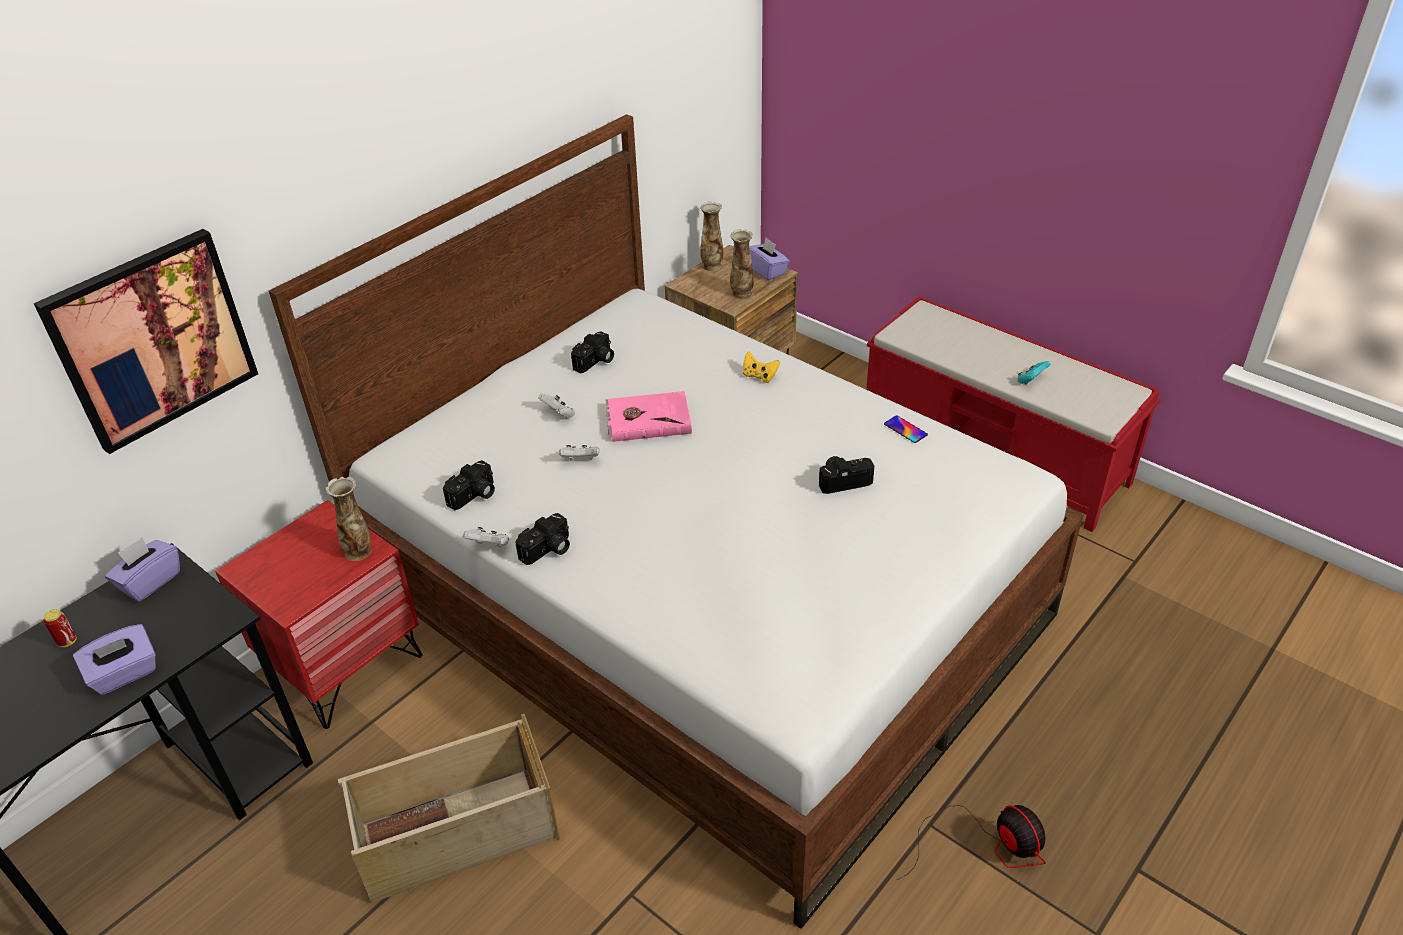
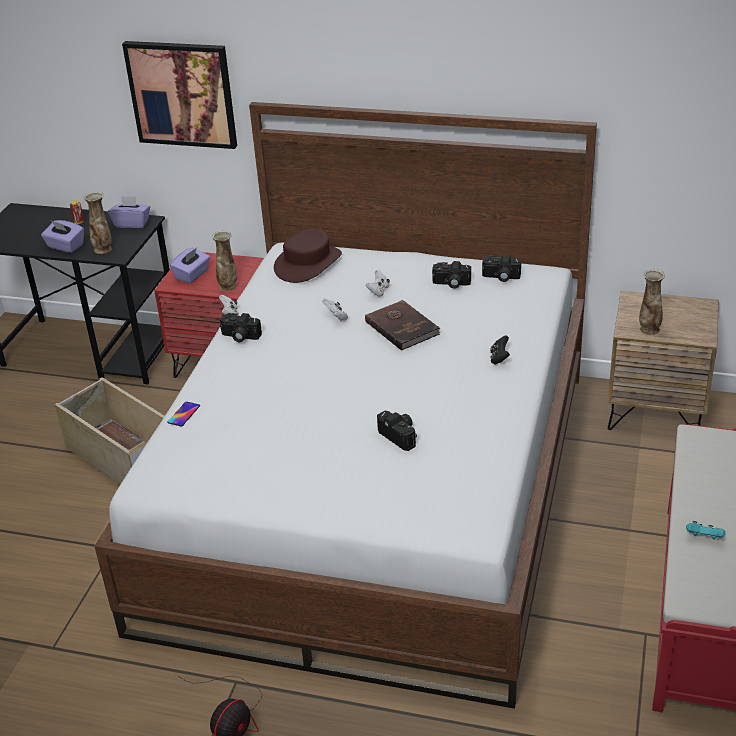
camera: 65 degrees right, 5 degrees down
(441, 449) = (307, 263): none -> brown hat
(474, 496) = (272, 292): camera -> camera (500, 277)
(648, 419) = (402, 327): pink book -> brown book
(712, 266) = (674, 302): vase -> vase (103, 249)
(759, 376) = (499, 358): yellow game controller -> black game controller
(766, 271) = (699, 330): purple tissue box -> purple tissue box (192, 275)
(905, 429) = (490, 449): phone -> phone (184, 414)

